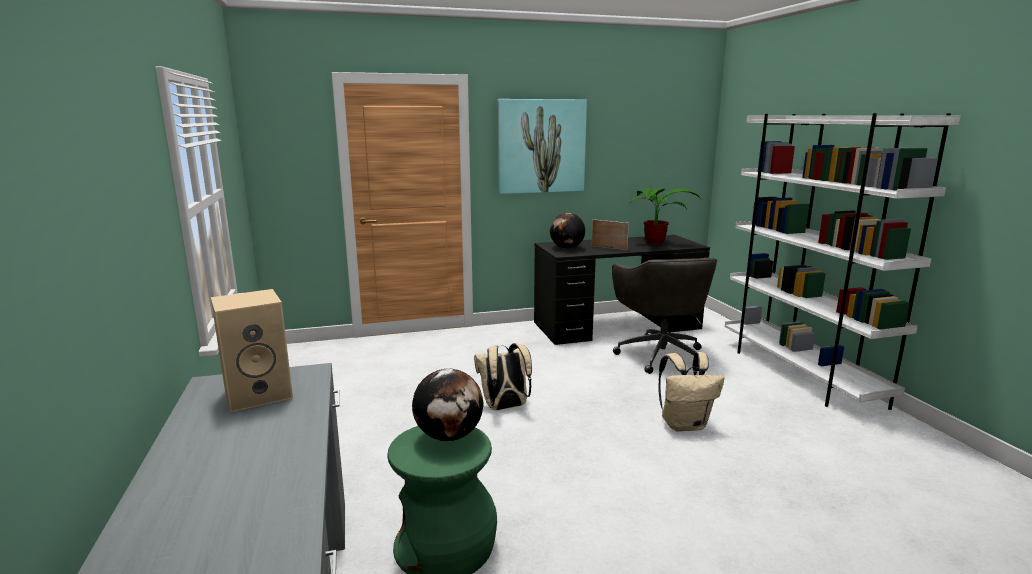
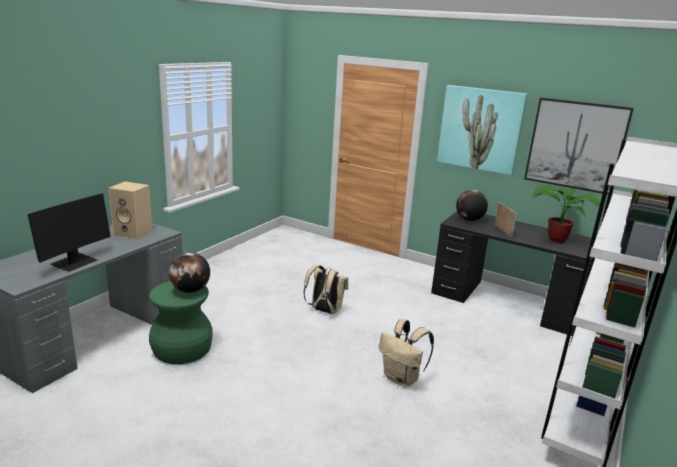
camera: 45 degrees right, 5 degrees up
(281, 478) = (74, 263): none -> monitor
(635, 147) = (575, 145): none -> picture
(660, 355) = (492, 336): grey office chair -> none

